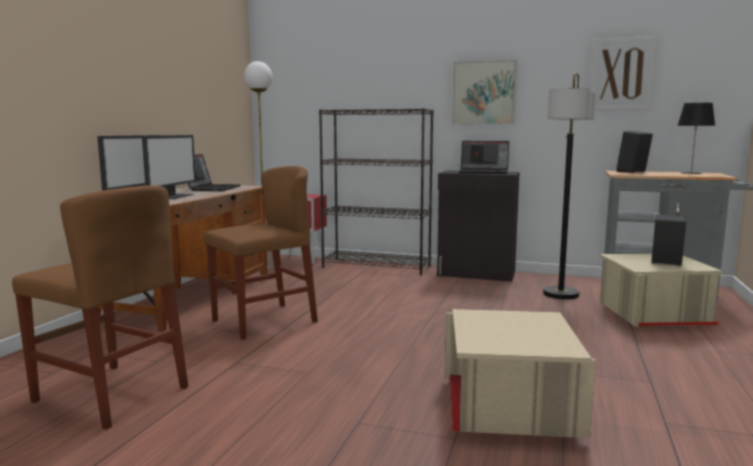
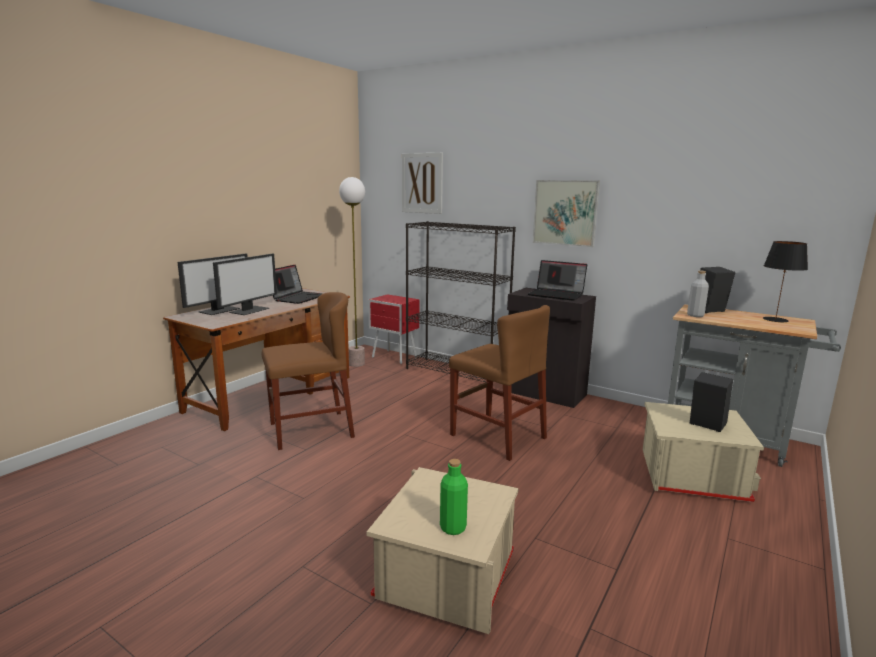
camera: 15 degrees right, 5 degrees up
(110, 394) = (141, 496): brown chair -> brown chair (497, 436)
(535, 341) = (453, 528): none -> green bottle
(560, 294) = (612, 431): floor lamp -> none
(621, 74) = (711, 201): picture -> picture (422, 183)
(627, 173) = (695, 315): none -> grey bottle

